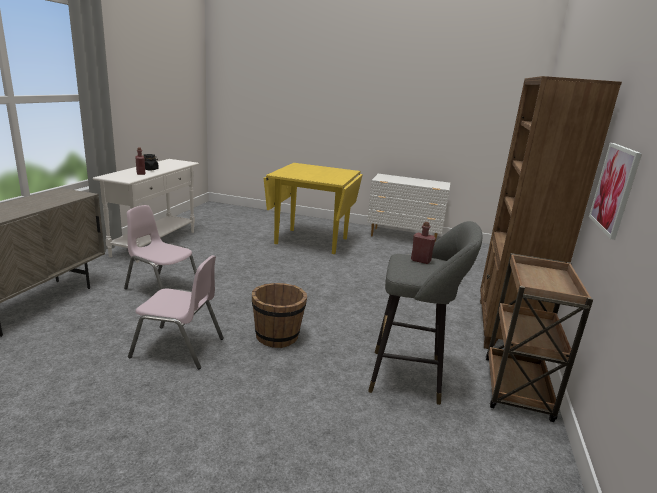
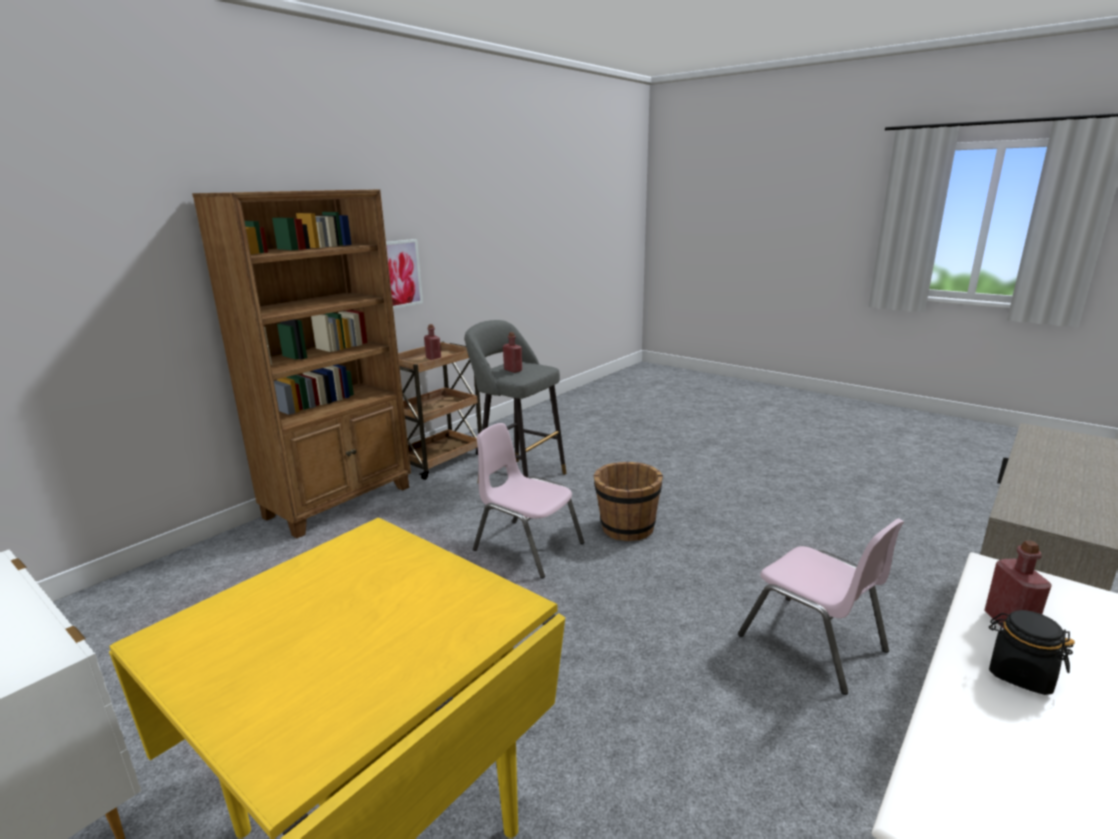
camera: 155 degrees left, 0 degrees up
(178, 347) = (745, 531): pink chair -> pink chair (527, 547)
(541, 281) = (433, 359): none -> red bottle

